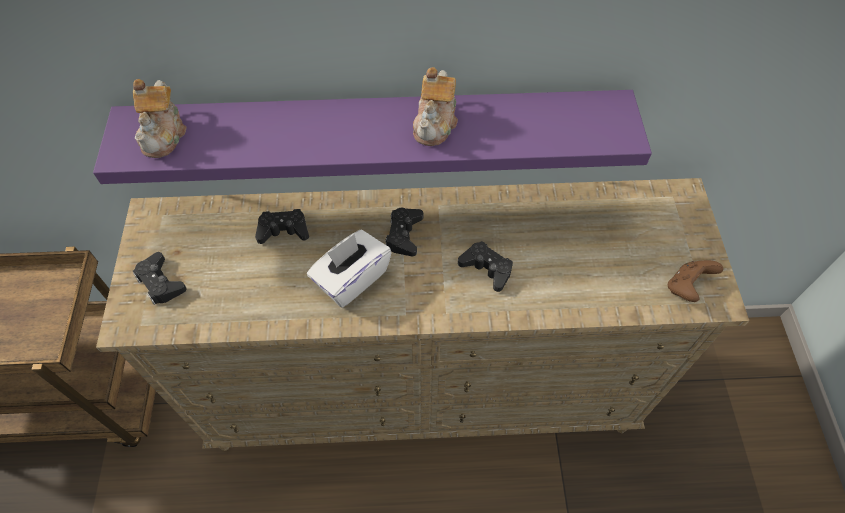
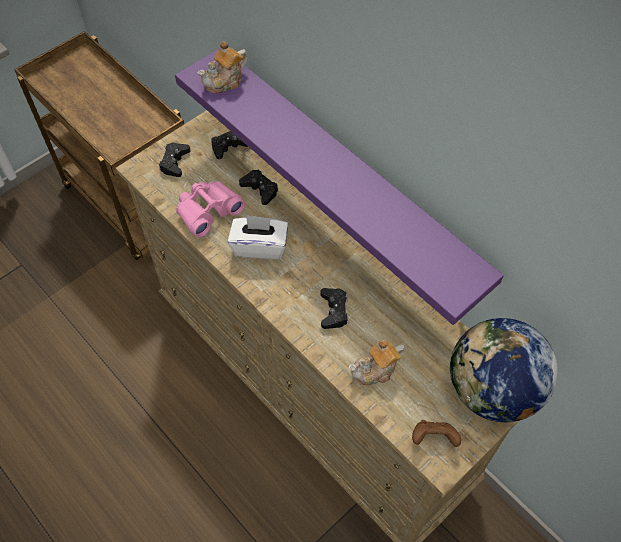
camera: 50 degrees right, 0 degrees up
(258, 294) = (208, 211): none -> pink binoculars
(404, 235) = (315, 250): black game controller -> black game controller (229, 146)
(435, 124) = (358, 191): teapot -> teapot (375, 370)
(671, 210) = (492, 390): none -> globe

